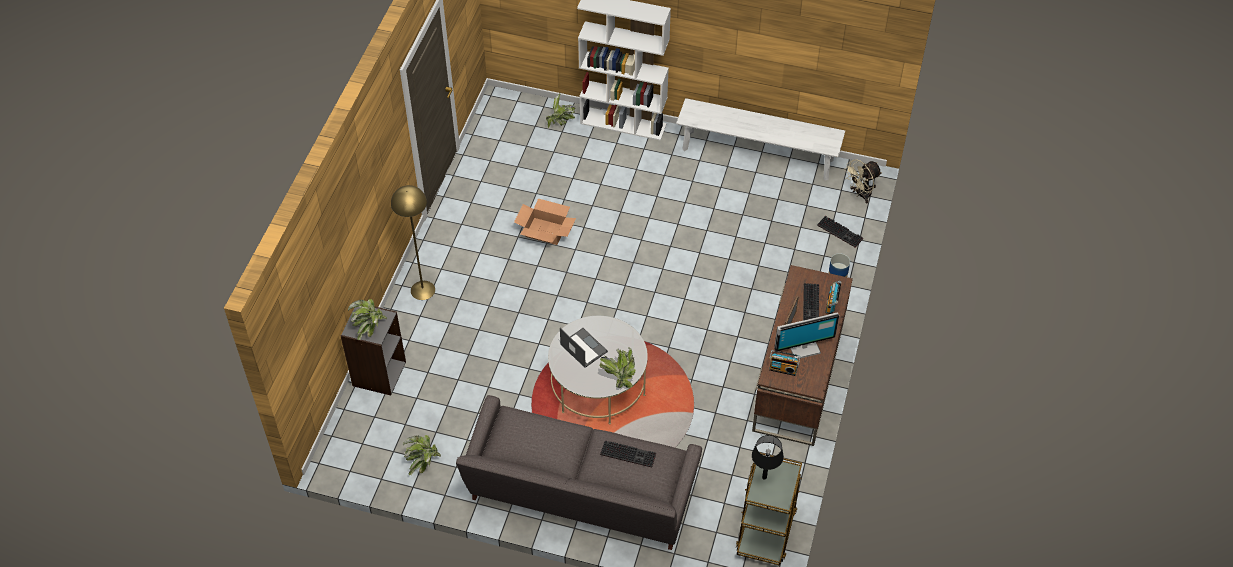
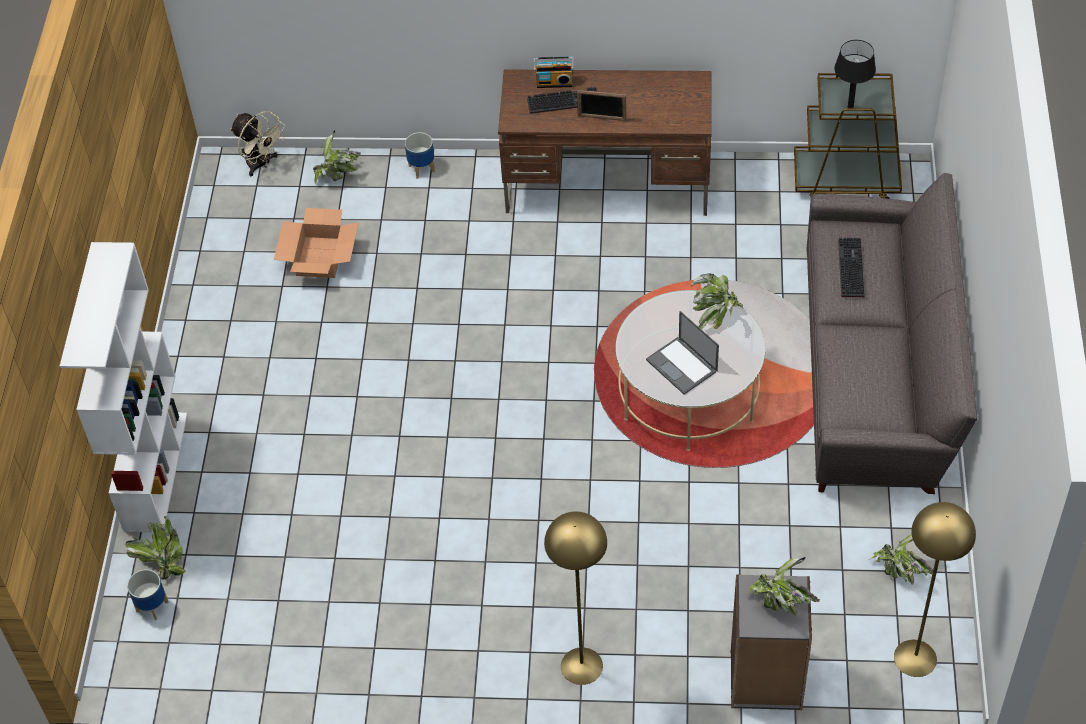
camera: 100 degrees left, 0 degrees up
(361, 452) = (915, 658): none -> yellow floor lamp
(533, 116) = (152, 606): none -> planter
(545, 231) = (414, 525): cardboard box -> cardboard box (319, 257)
(583, 348) = (682, 366): laptop -> laptop turned 75 degrees counterclockwise
(757, 155) = (201, 288): white bench -> none
(783, 369) = (678, 113): radio -> none
(803, 347) = (636, 99): monitor -> none
(841, 232) = (337, 175): keyboard -> potted plant

